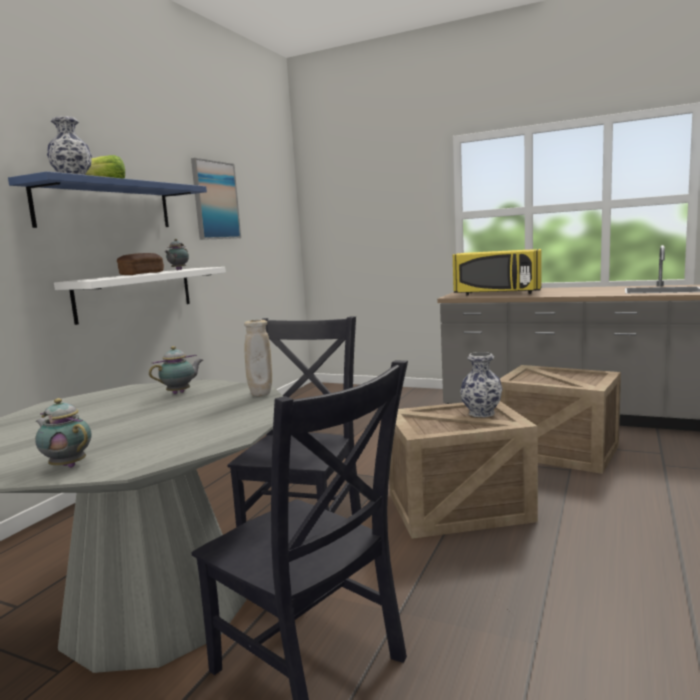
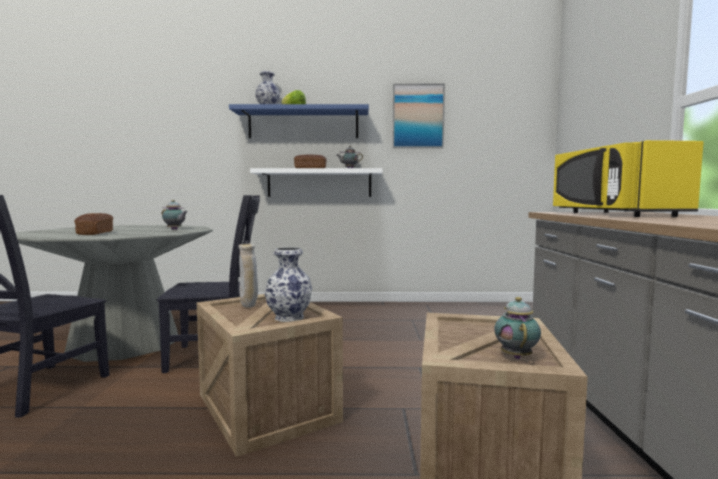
camera: 65 degrees right, 5 degrees down
(67, 465) = (38, 232): teapot -> teapot (516, 356)
(178, 424) = (95, 233): none -> bread
(261, 395) = (155, 234): beige vase -> beige vase (249, 306)

